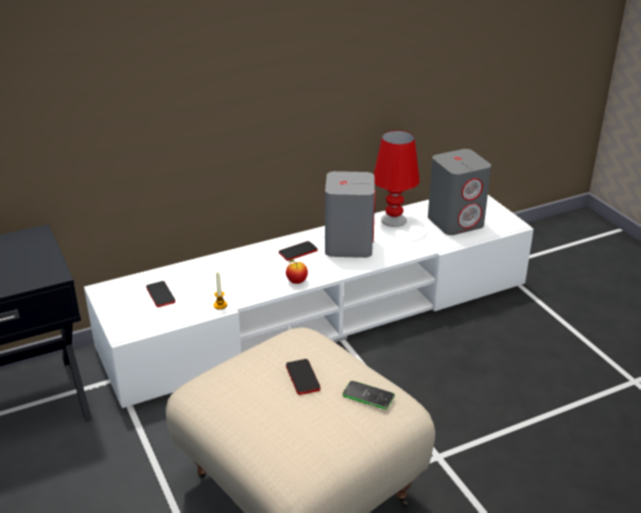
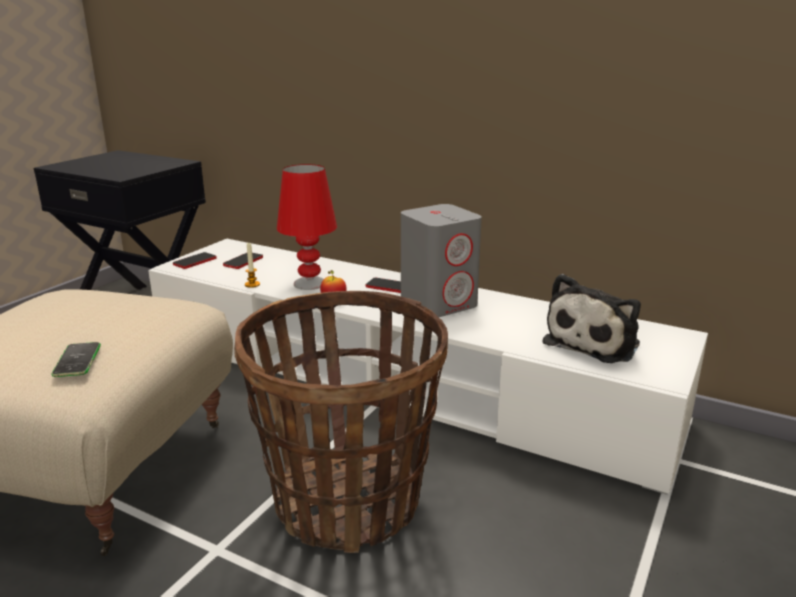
camera: 55 degrees right, 10 degrees down
(302, 377) = (94, 321): phone -> phone (195, 261)
(394, 220) = (530, 310): red table lamp -> red table lamp (310, 284)
(436, 390) = (348, 501): none -> basket
(456, 222) = (595, 342): grey speaker -> plush toy

